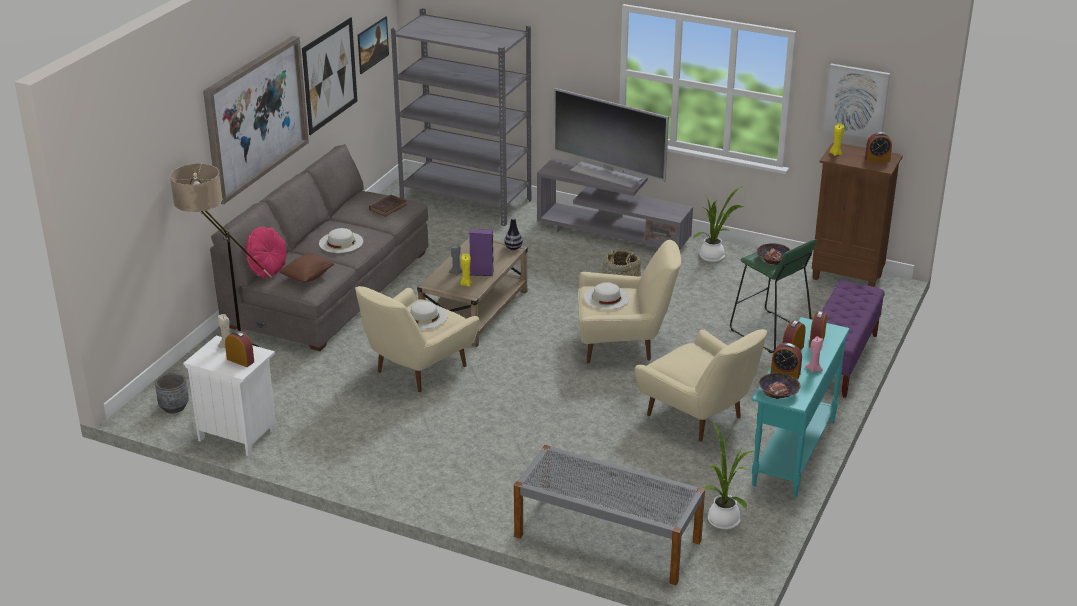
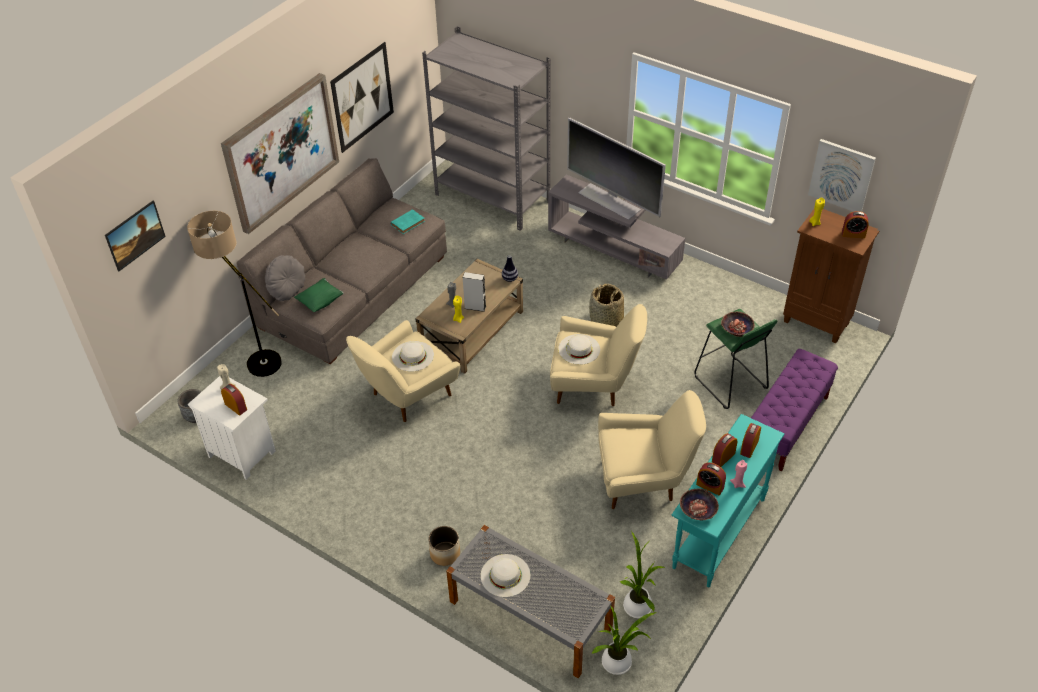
camera: 10 degrees right, 15 degrees up
(268, 272) = (288, 292): pink pillow -> grey pillow
(307, 277) = (320, 302): brown pillow -> green pillow
(341, 242) = (358, 262): white hat -> white hat (505, 575)
(373, 54) = (410, 68): picture -> picture (138, 244)
(388, 207) = (408, 223): brown book -> turquoise book
(481, 273) = (475, 307): purple speaker -> grey speaker
(497, 497) = (445, 553): none -> planter
(700, 418) = (643, 481): beige armchair -> beige armchair turned 60 degrees counterclockwise
(714, 256) = (699, 285): potted plant -> potted plant (619, 662)

